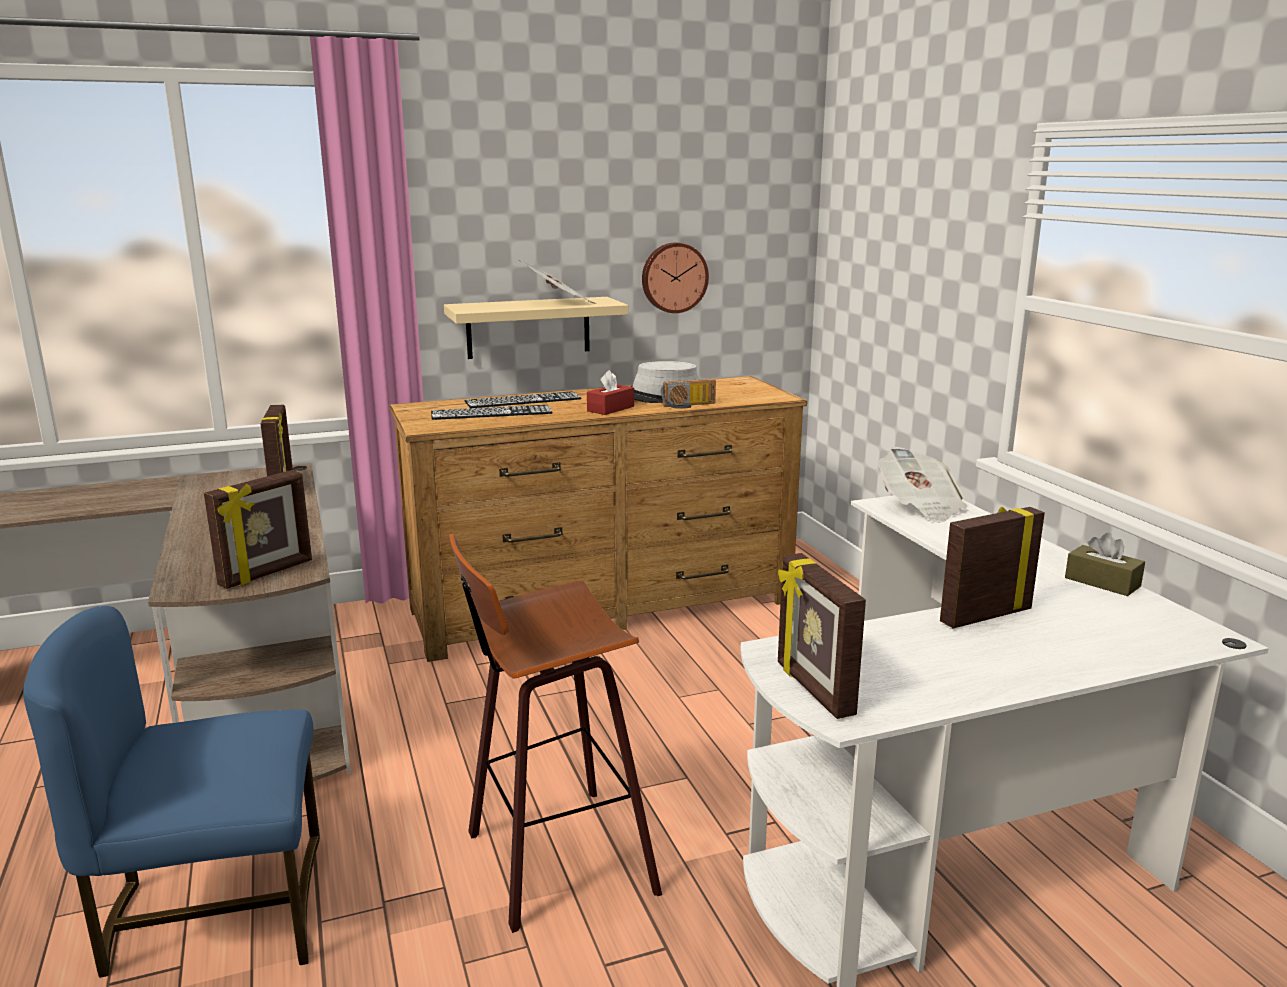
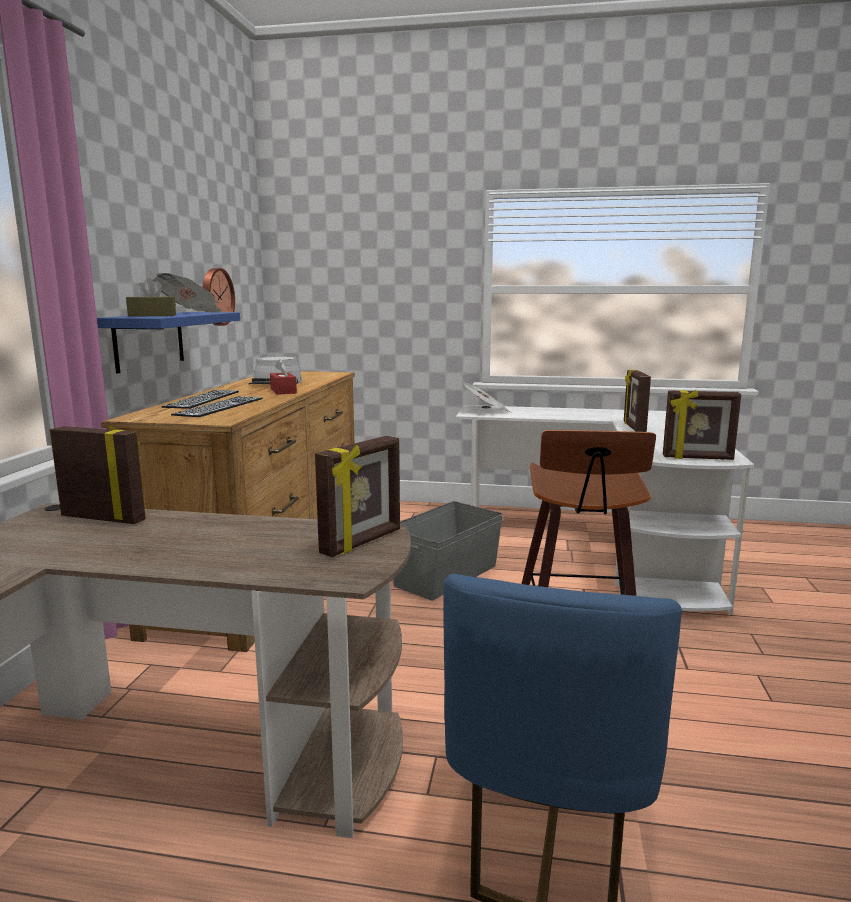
camera: 60 degrees left, 5 degrees down
(267, 574) = (362, 542): picture frame -> picture frame turned 60 degrees clockwise
(528, 327) = (149, 340): beige shelf -> blue shelf
(689, 406) = (316, 383): radio -> none
(697, 707) = (445, 575): none -> grey storage box
(1102, 582) = (612, 411): brown tissue box -> brown tissue box (152, 315)

